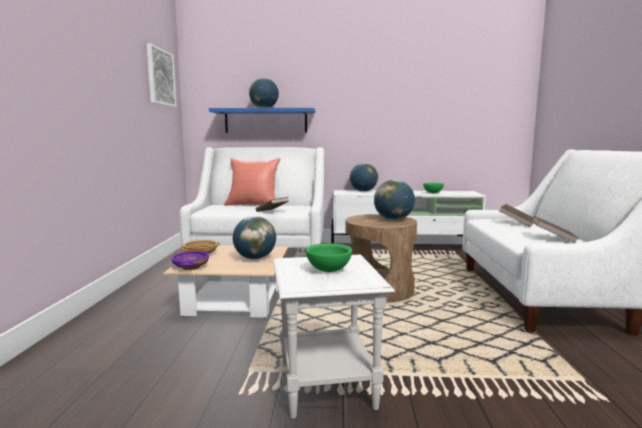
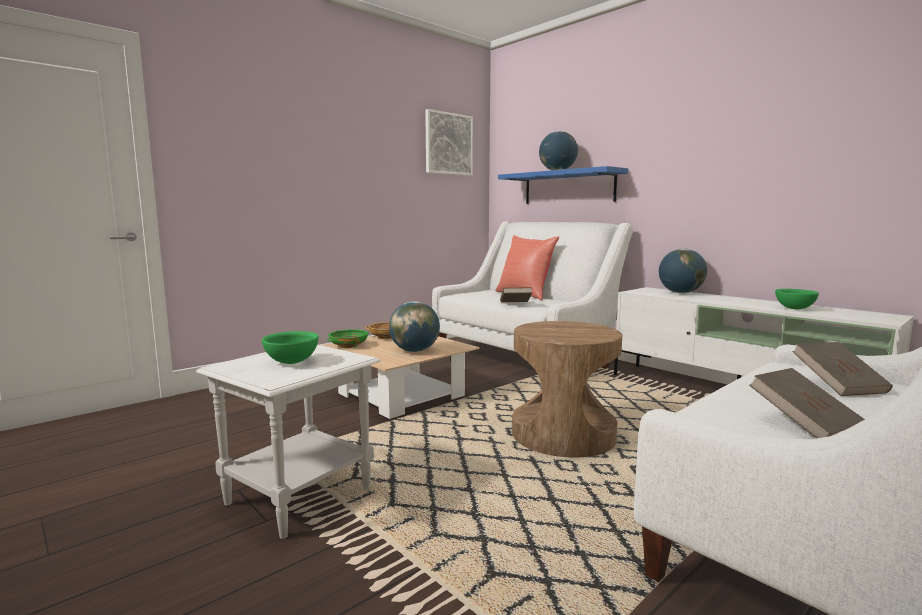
camera: 45 degrees right, 0 degrees up
(190, 267) = (348, 345): purple bowl -> green bowl
(393, 219) = (584, 333): globe -> none

